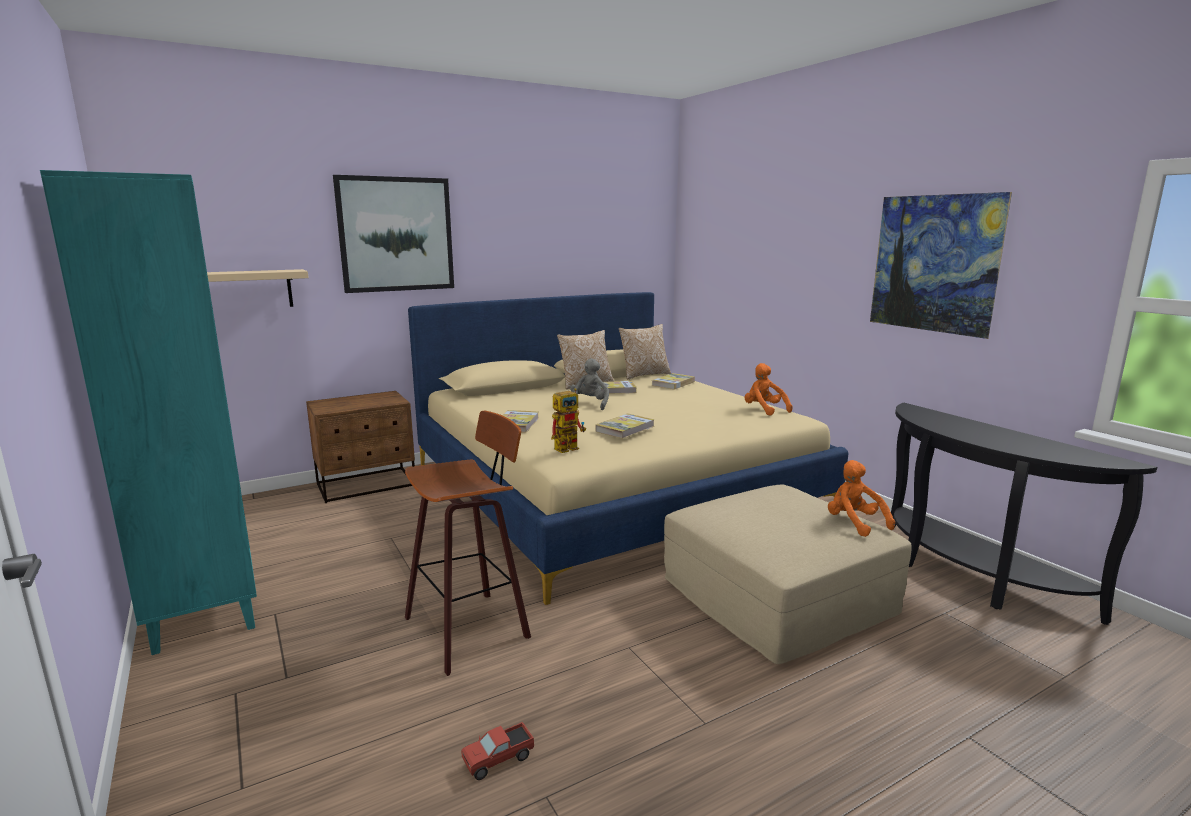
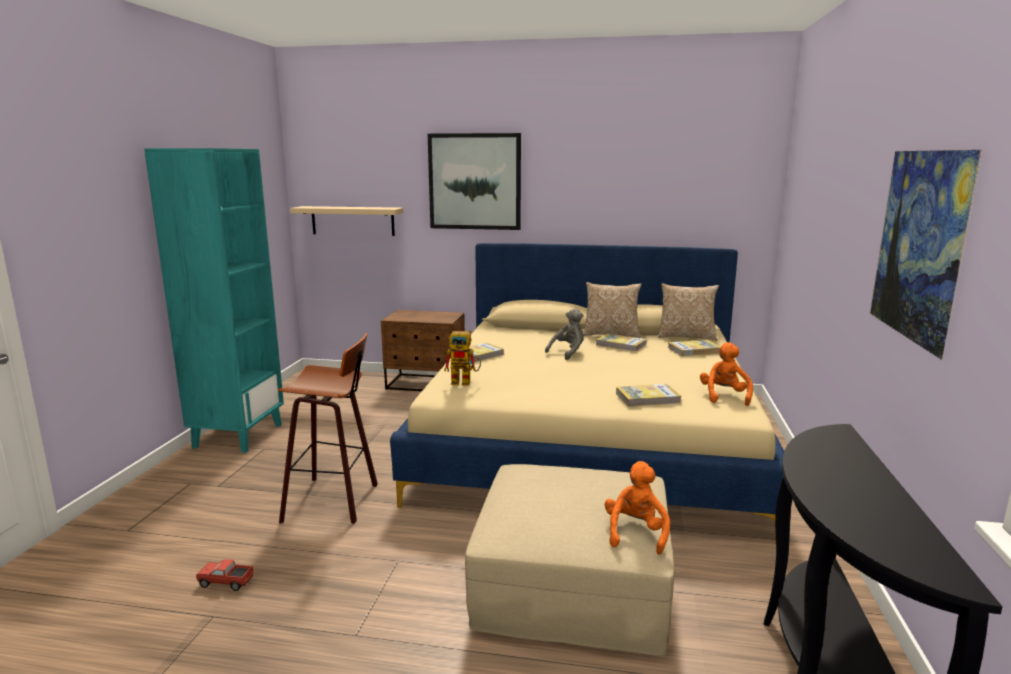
camera: 40 degrees right, 0 degrees up
(625, 428) = (539, 379): book -> book (647, 398)

